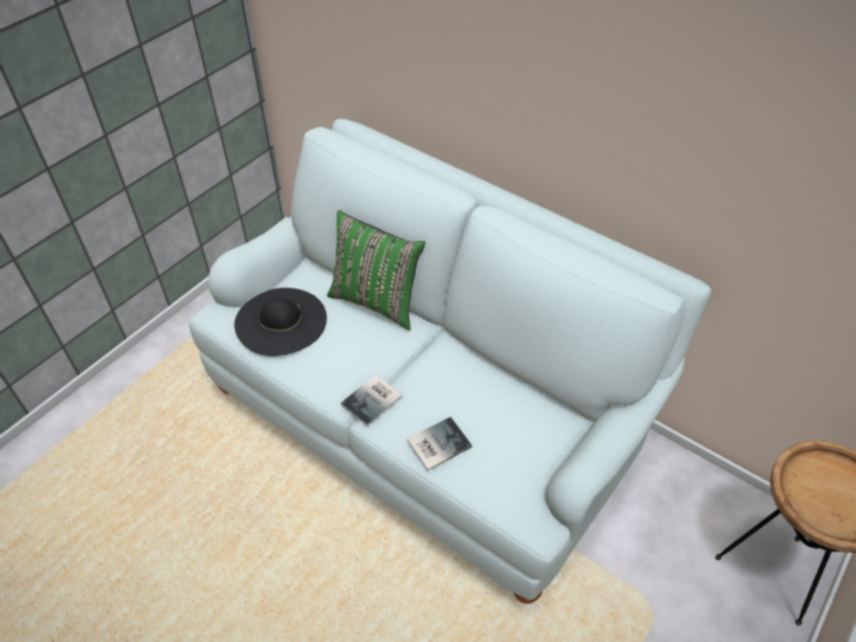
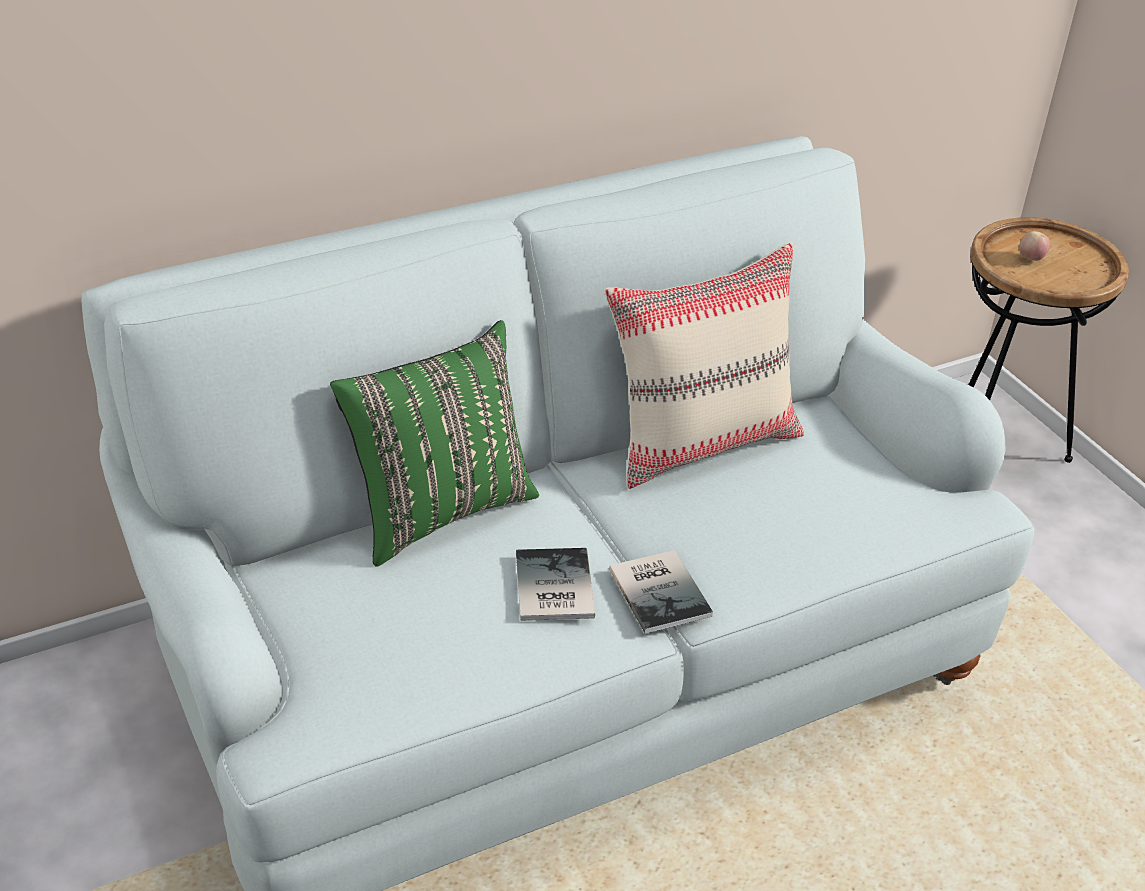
camera: 65 degrees left, 10 degrees down
(281, 321) = (391, 646): black hat -> none
(437, 443) = (798, 545): book -> book (551, 588)
(496, 376) = (702, 442): none -> beige pillow
(823, 482) = (1030, 259): none -> apple

